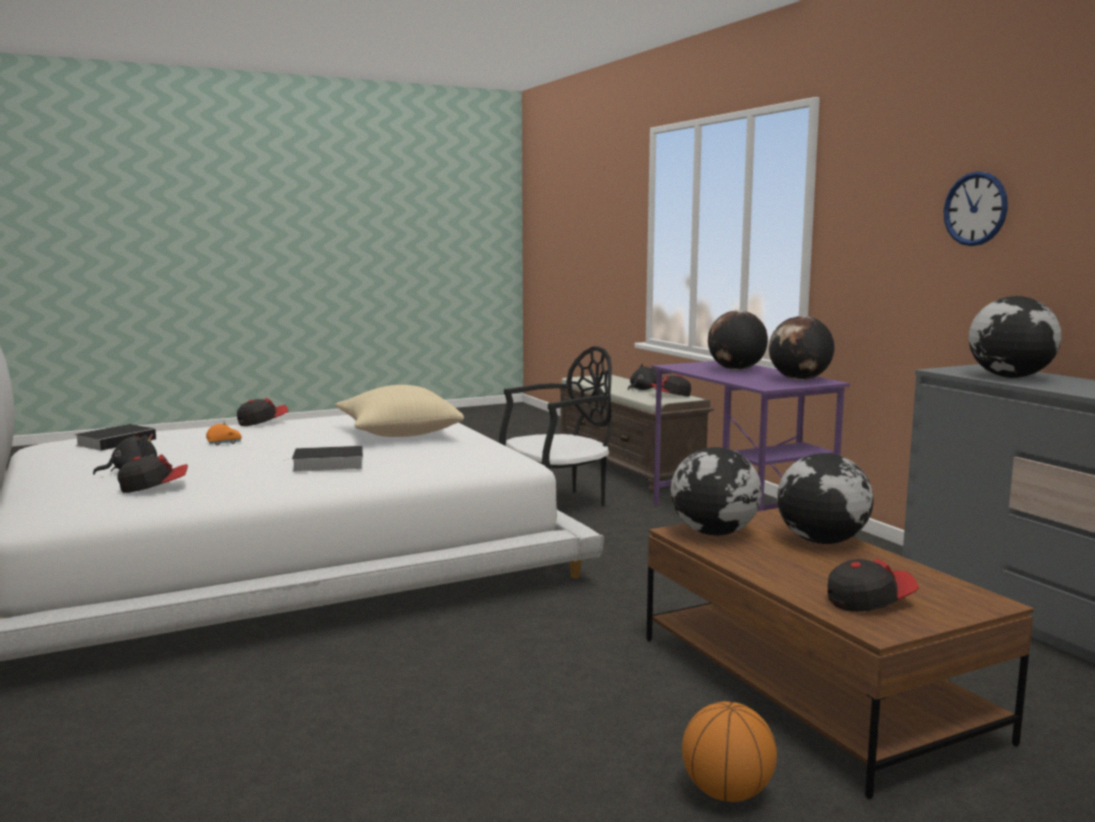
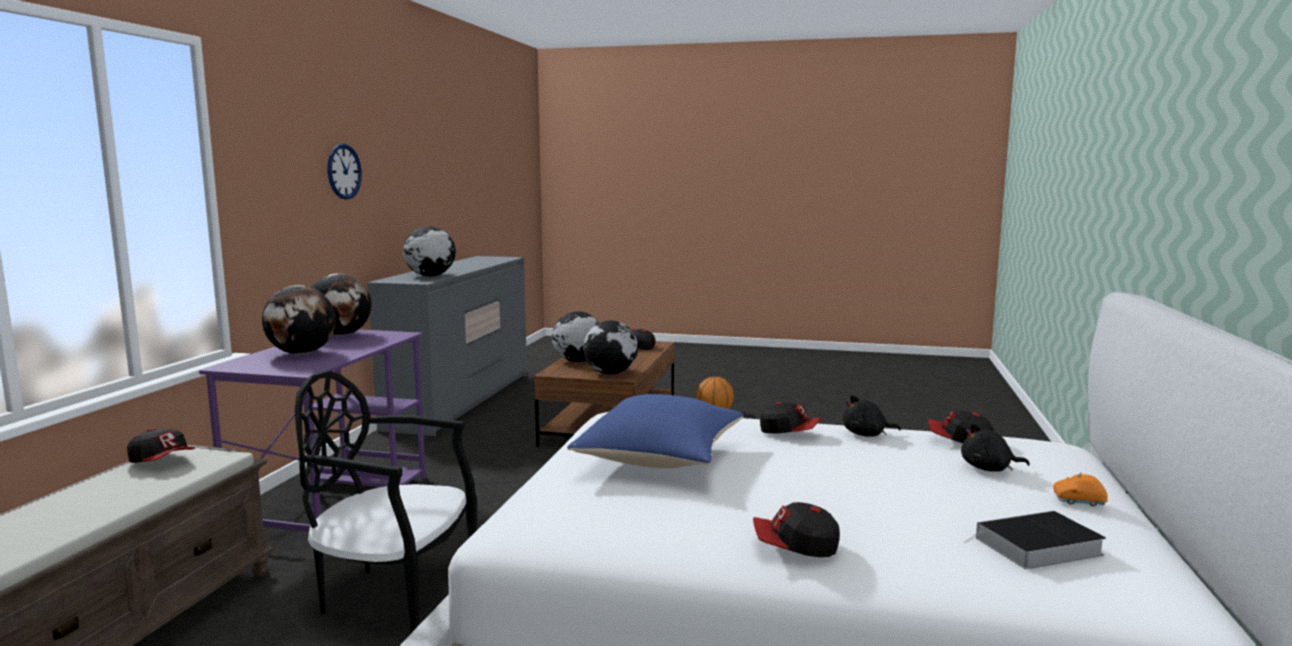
camera: 140 degrees left, 0 degrees up
(224, 443) = (877, 498): orange toy car -> orange toy car (1079, 501)
(326, 464) = (790, 433): book -> cap
(397, 435) = (661, 461): beige pillow -> blue pillow
(642, 389) = (107, 490): black plush toy -> black plush toy (866, 434)

